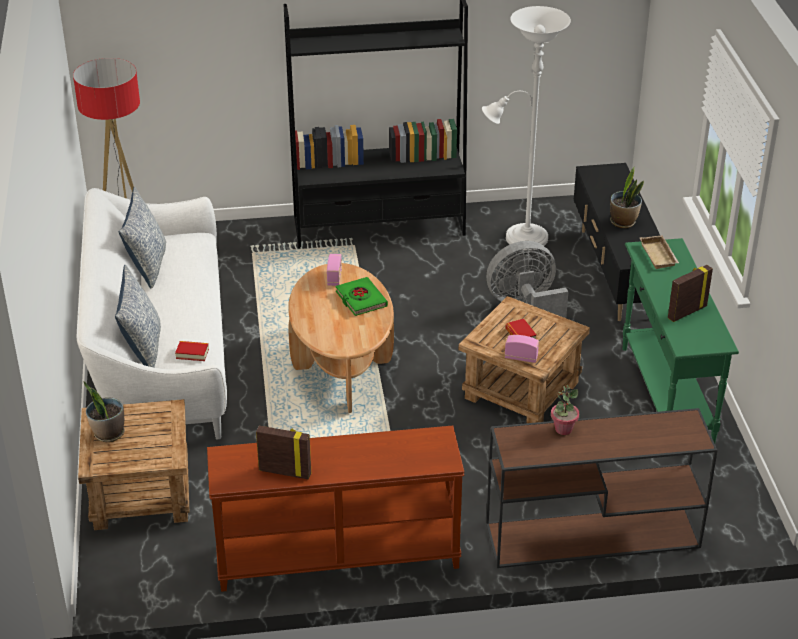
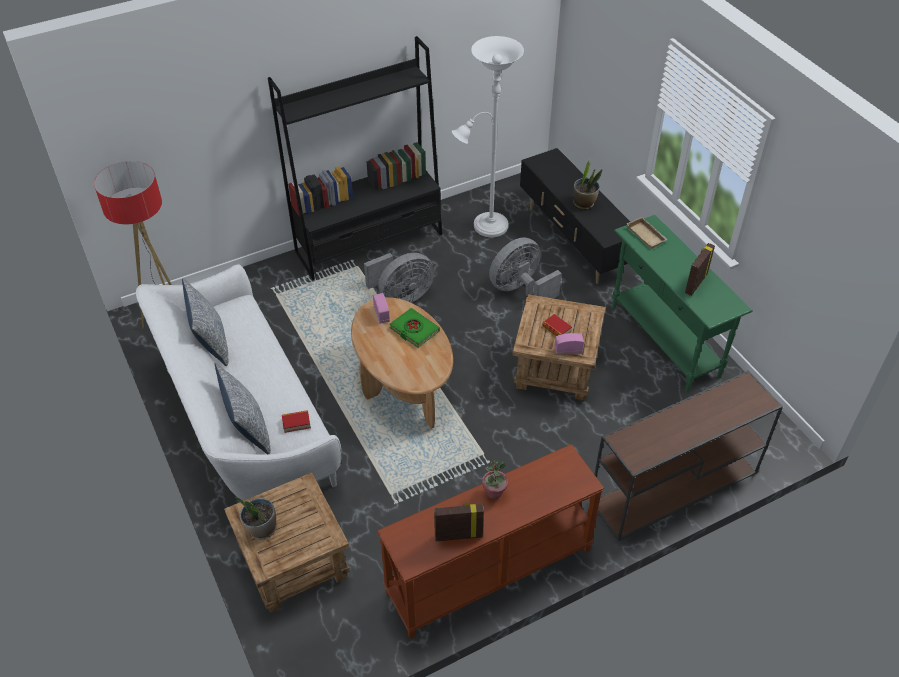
camera: 20 degrees left, 10 degrees up
(386, 284) = (401, 296): none -> grey fan
(563, 429) = (659, 421): potted plant -> potted plant (494, 492)

